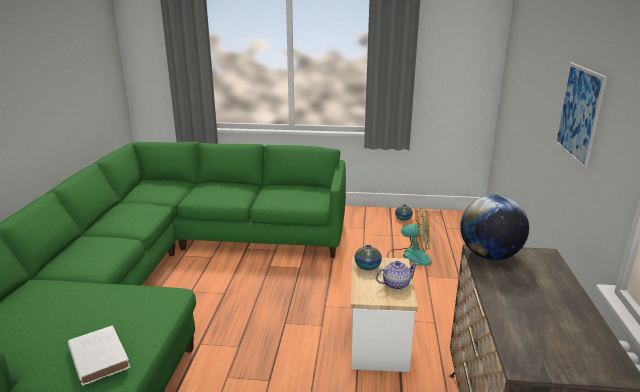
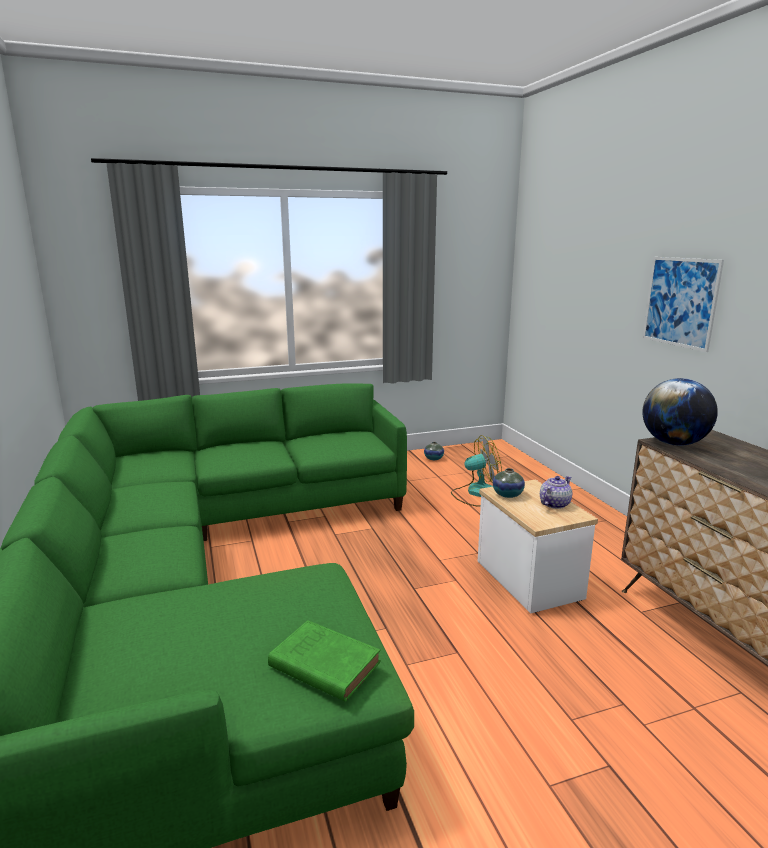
camera: 25 degrees left, 5 degrees down
(98, 357) = (322, 664): white book -> green book

